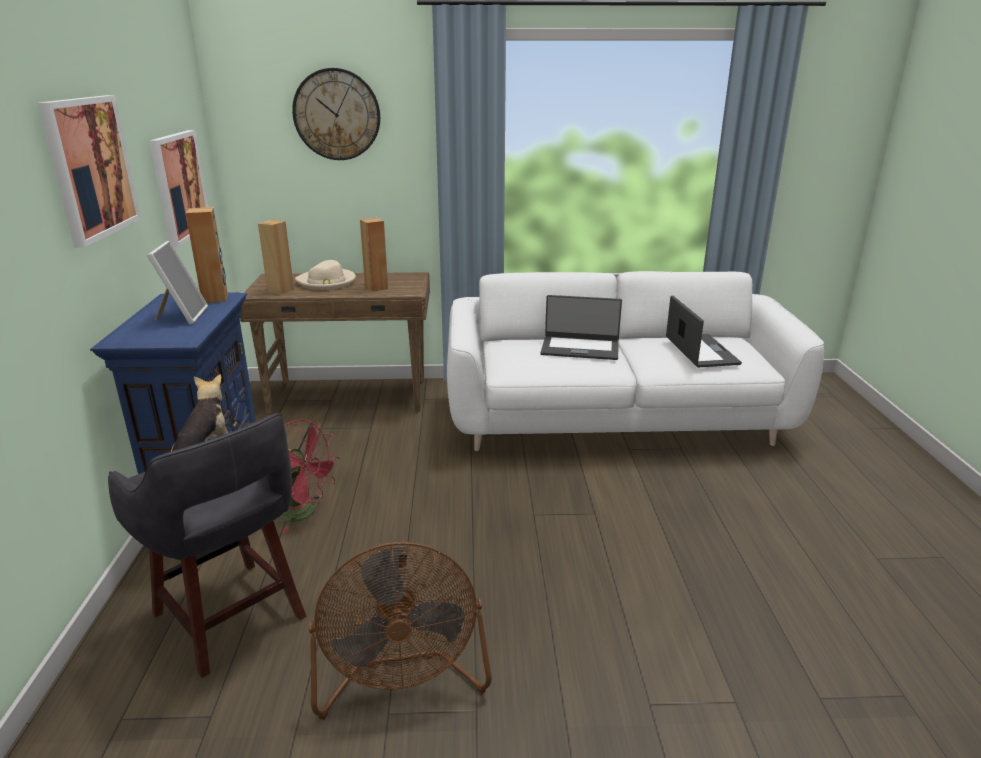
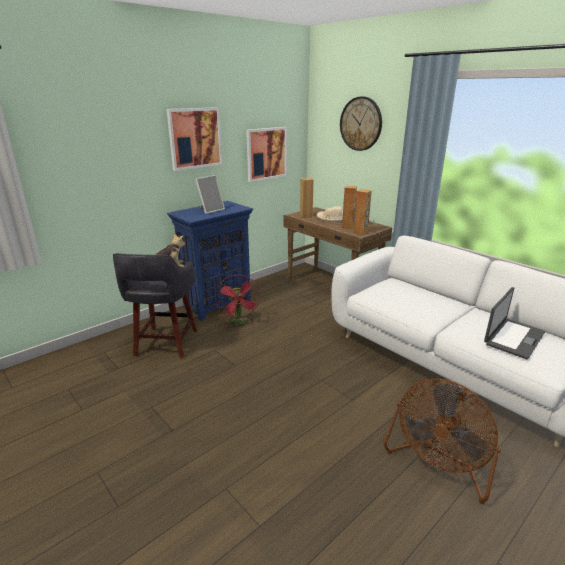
camera: 50 degrees right, 0 degrees up
(215, 298) = (235, 207): brown speaker -> brown speaker (360, 232)
(395, 678) = (171, 398): brown fan -> brown fan (435, 461)
(580, 348) = (429, 300): laptop -> none

